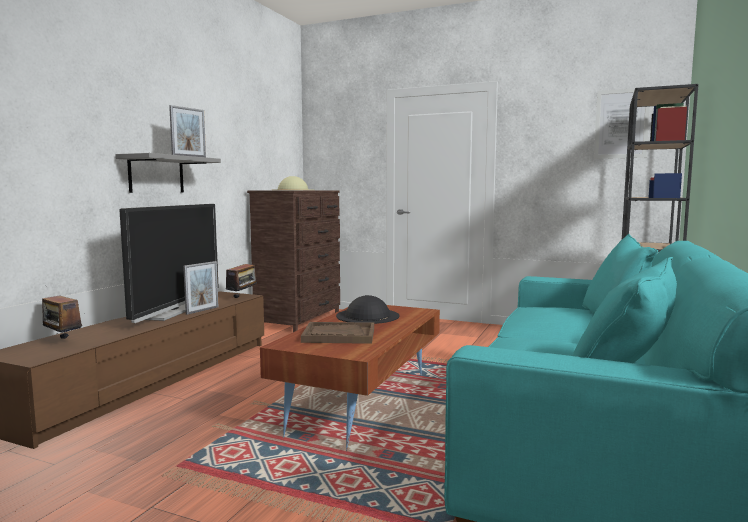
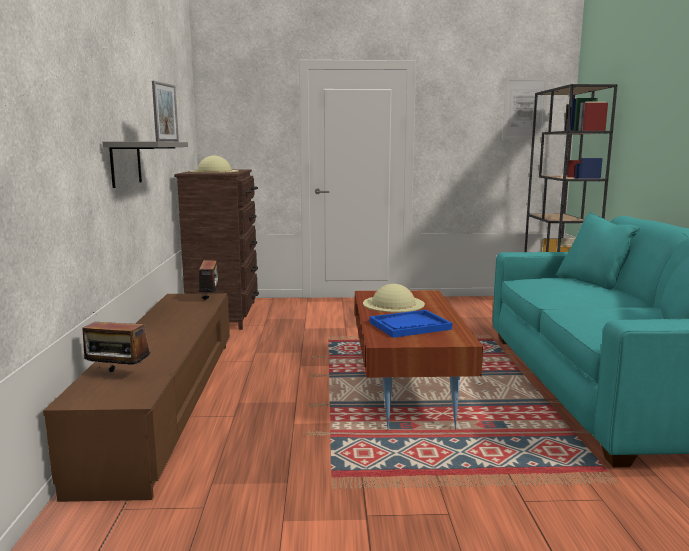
camera: 25 degrees left, 5 degrees up
(175, 311) = (169, 322): television -> none
(202, 310) = (200, 318): picture frame -> none
(339, 335) = (409, 326): brown tray -> blue tray
(367, 316) = (393, 303): black hat -> beige hat

